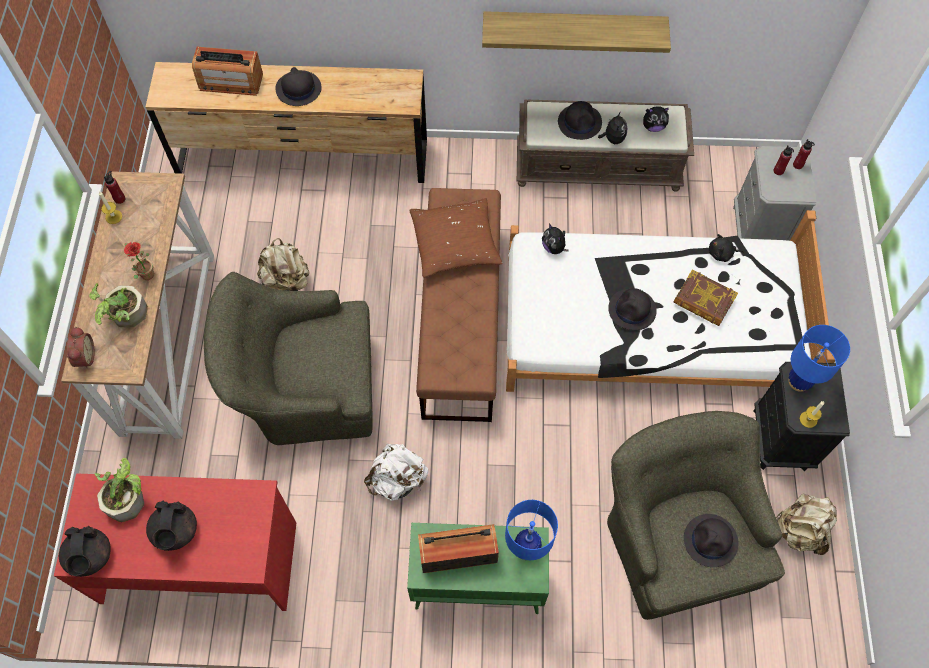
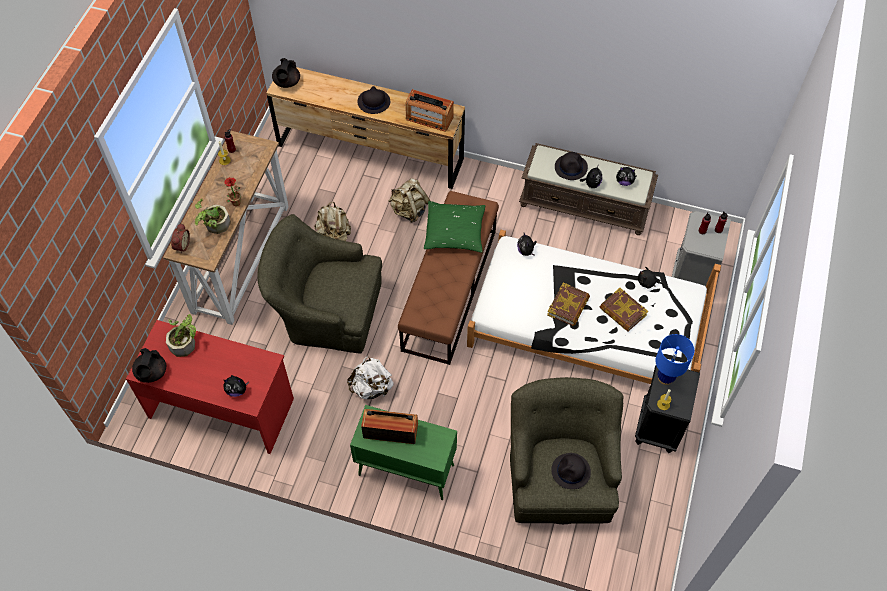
camera: 15 degrees right, 5 degrees down
(175, 532) = (209, 371): black teapot -> black teapot (287, 83)
(223, 551) = (237, 390): none -> plush toy
(231, 82) = (328, 87): radio -> radio (429, 118)
(455, 244) = (454, 232): brown pillow -> green pillow
(526, 548) = (437, 440): blue table lamp -> none
(574, 27) = (573, 98): shelf -> none
(632, 310) = (568, 306): black hat -> book
(800, 530) = (651, 493): beige backpack -> beige backpack (409, 210)

